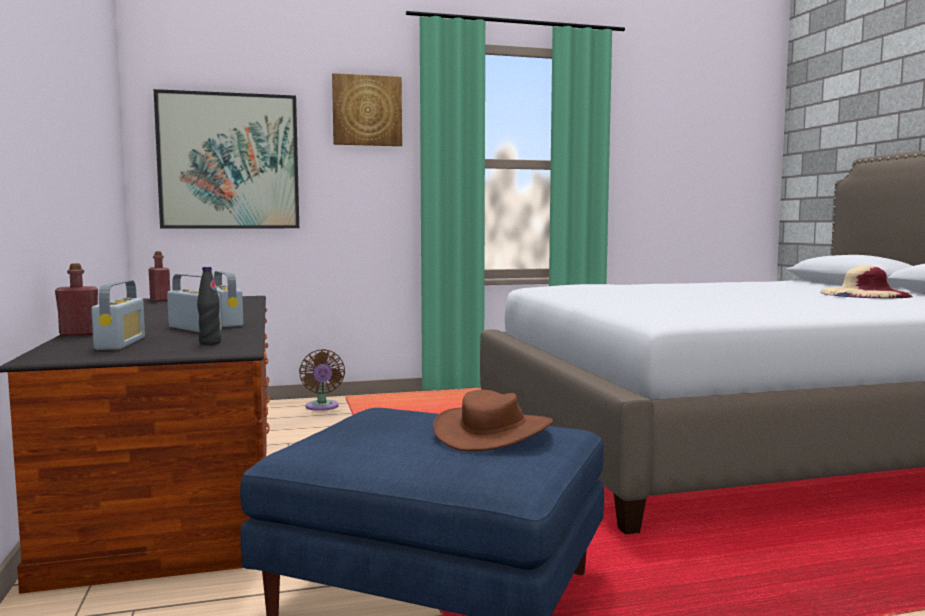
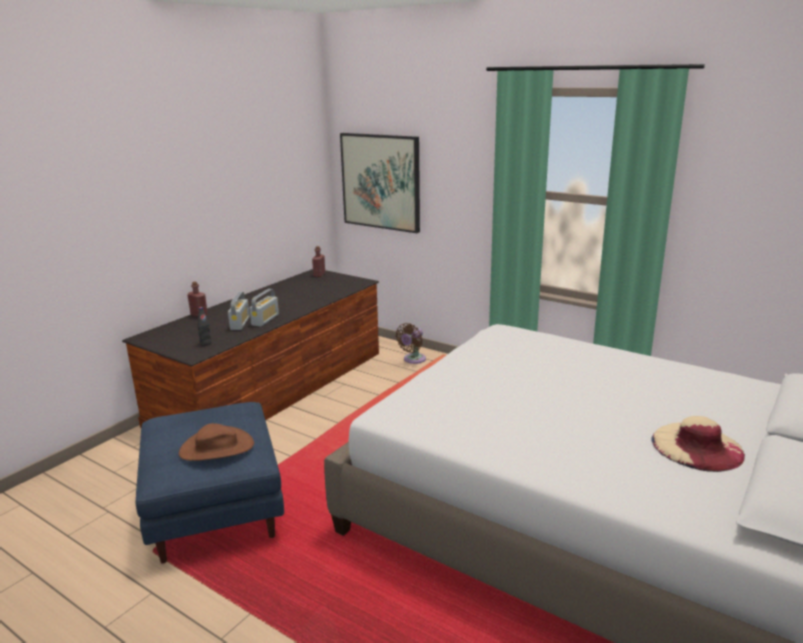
camera: 50 degrees right, 15 degrees up
(120, 343) = (186, 331): radio -> none
(367, 111) = (465, 148): picture -> none

